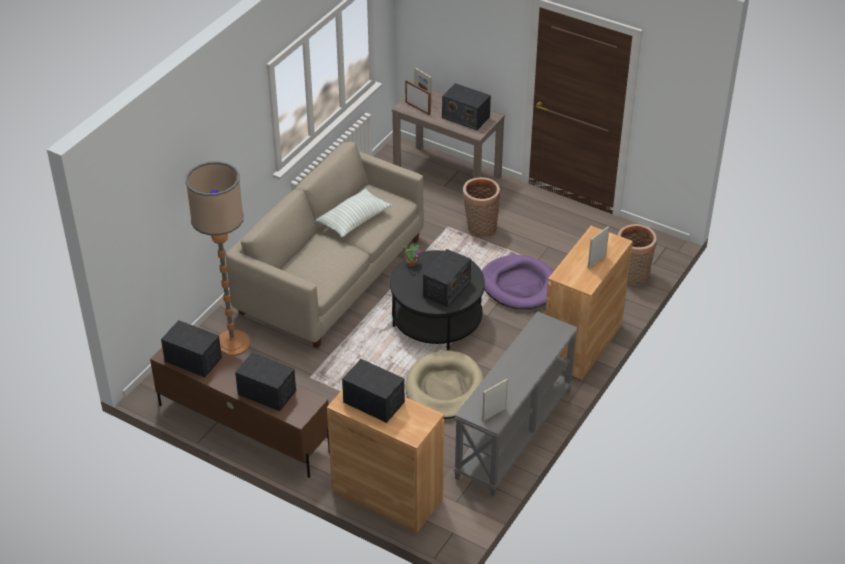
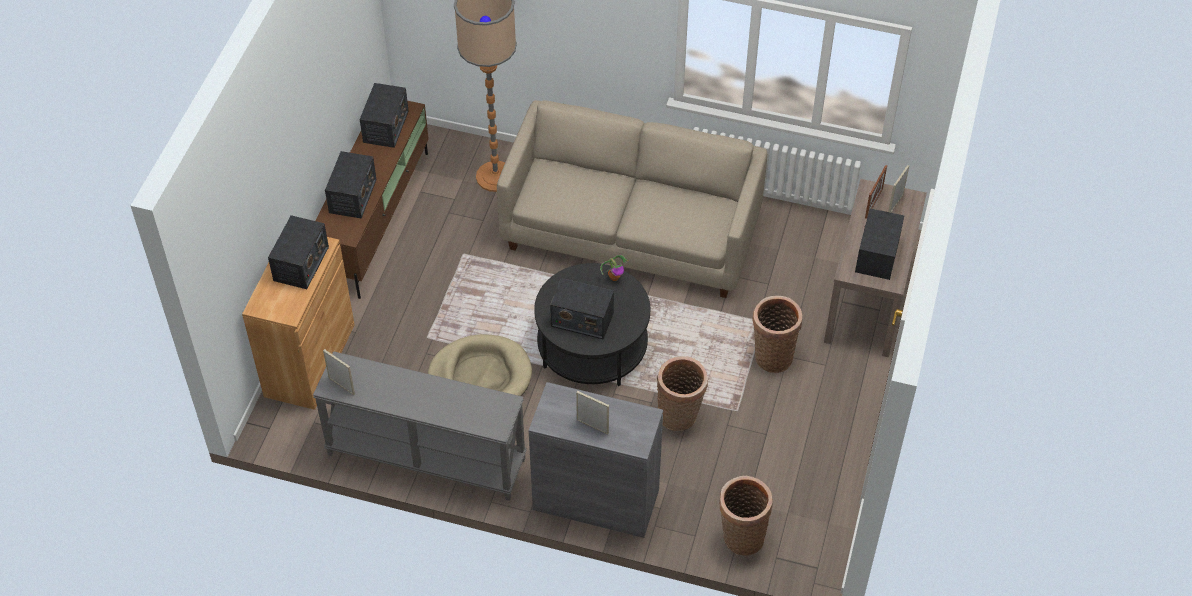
camera: 75 degrees right, 10 degrees up
(354, 220) = (659, 203): pillow -> none
(519, 285) = (680, 416): purple dog bed -> basket
(582, 343) = (596, 500): brown cabinet -> grey cabinet

